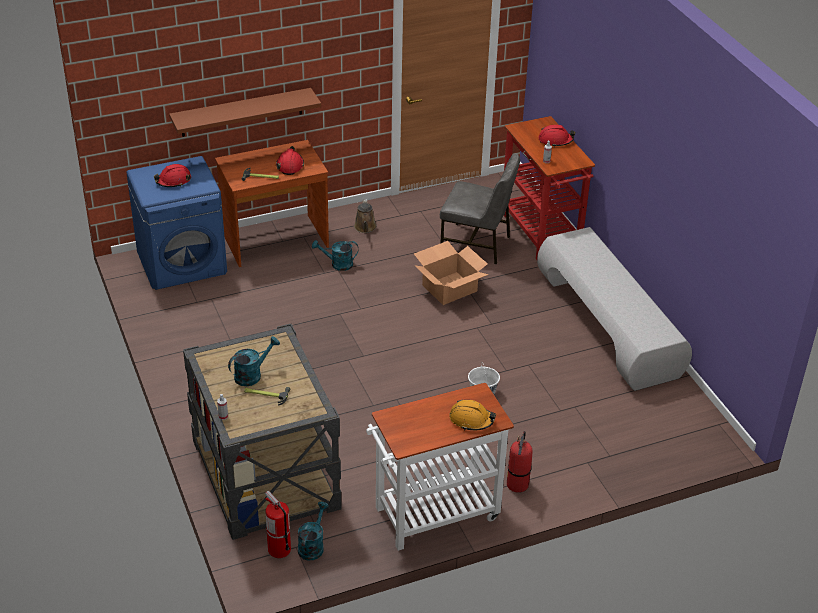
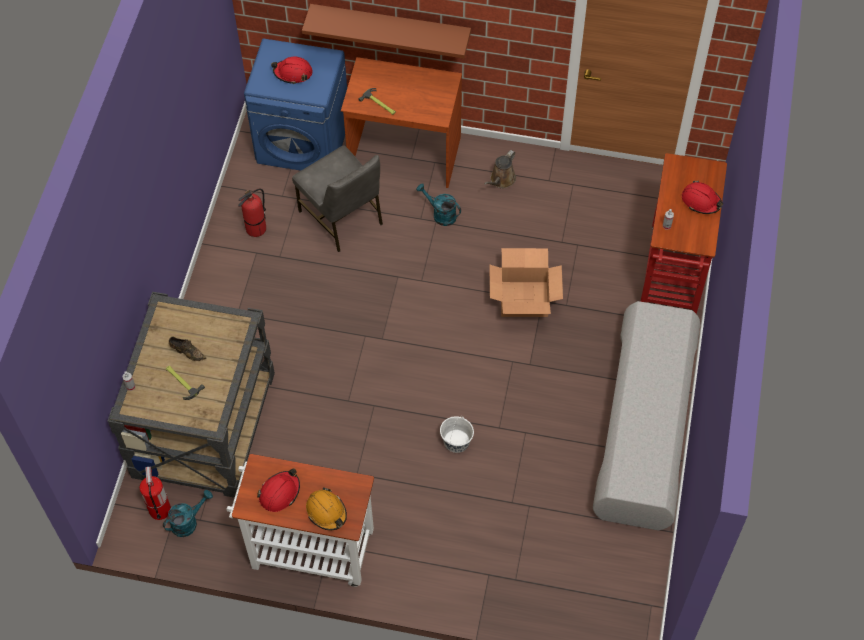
camera: 35 degrees right, 20 degrees up
(252, 375) = (187, 352): turquoise watering can -> brown shoe
(290, 165) = (418, 102): red hard hat -> red hard hat (279, 493)
(476, 244) = (594, 257): grey chair -> grey chair (342, 218)
(517, 485) = (406, 562): fire extinguisher -> fire extinguisher (256, 229)

